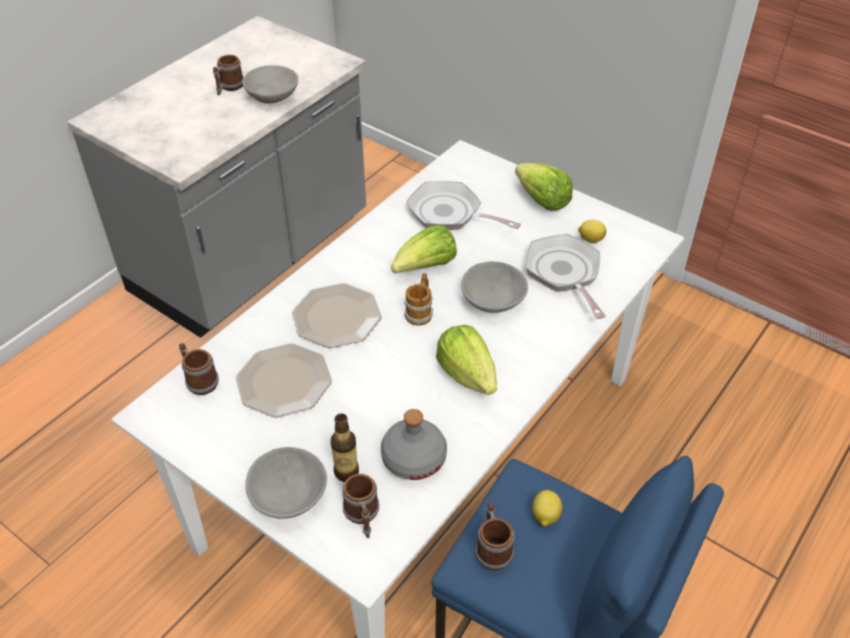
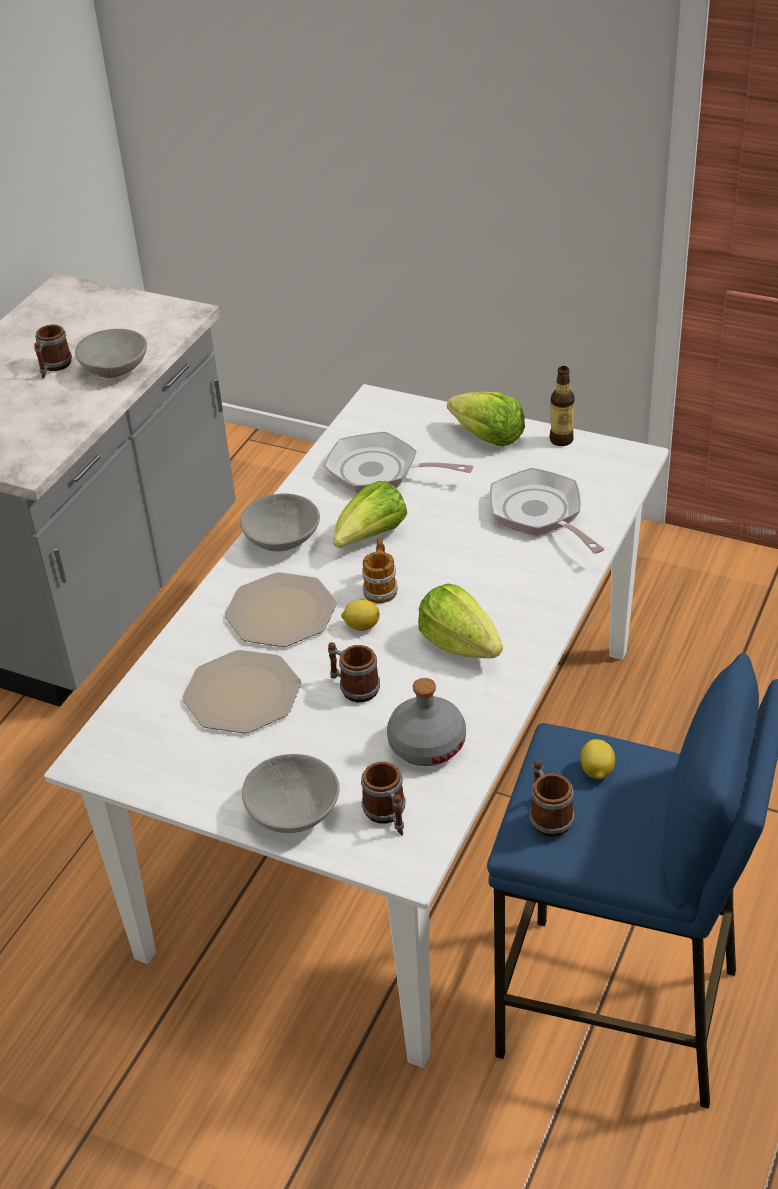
camera: 10 degrees left, 5 degrees down
(199, 380) = (137, 713): mug -> mug (353, 687)
(346, 472) = (353, 774): bottle -> bottle (561, 440)
(493, 300) = (465, 559): grey bowl -> grey bowl (282, 539)
(590, 239) = (559, 470): lemon -> lemon (361, 626)

